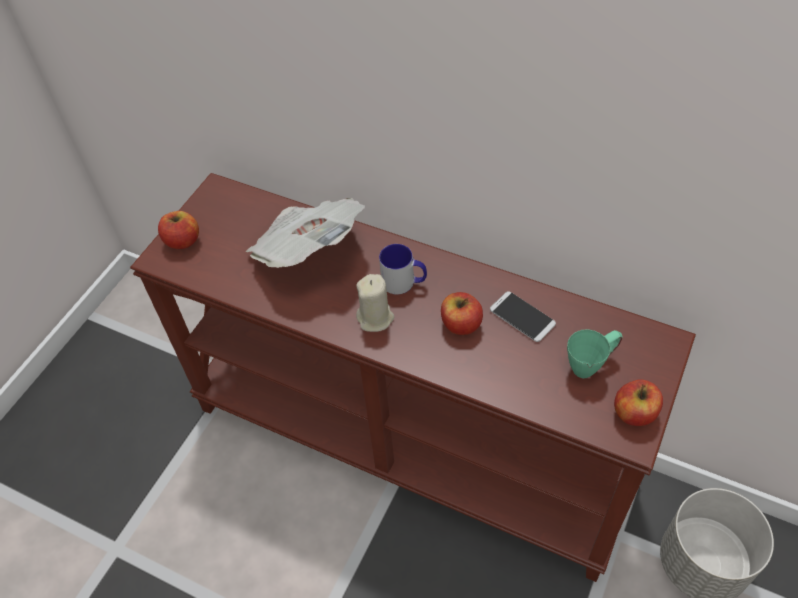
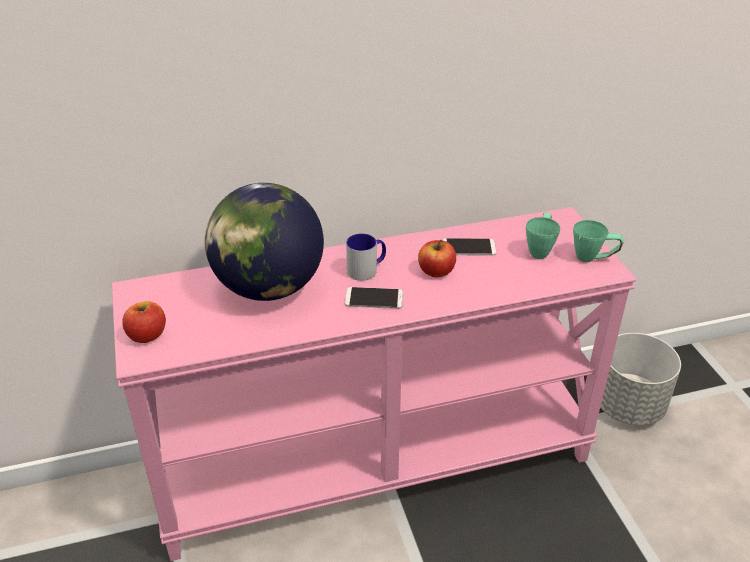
camera: 45 degrees left, 15 degrees down
(308, 250) = (268, 288): newspaper -> globe
(375, 318) = (374, 299): beige candle -> phone
(411, 439) = (375, 461): brown console table -> pink console table
(634, 413) = (593, 258): apple -> green mug

